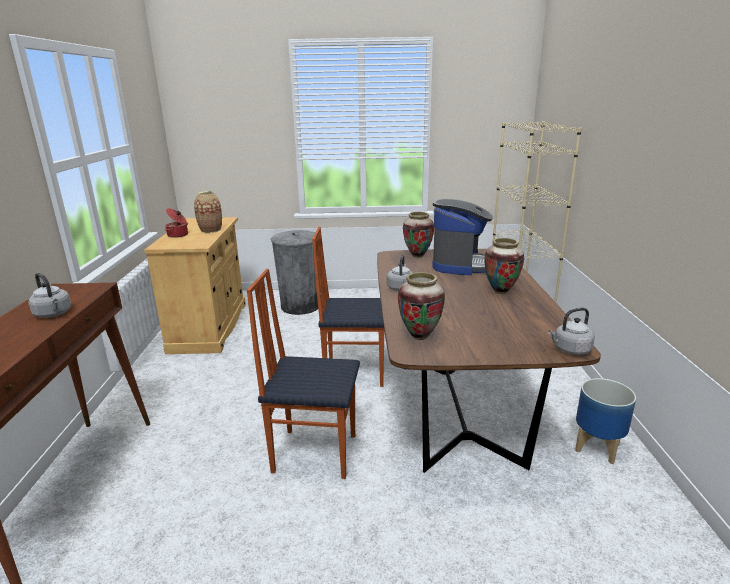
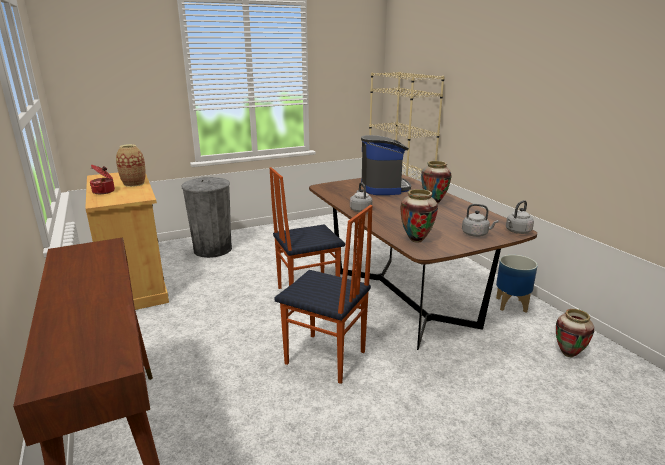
camera: 25 degrees left, 0 degrees up
(54, 314) = (102, 273): grey kettle -> grey kettle (476, 234)
(314, 452) = (325, 358): chair -> chair turned 135 degrees counterclockwise
(417, 256) = (344, 185): vase -> vase (568, 354)

